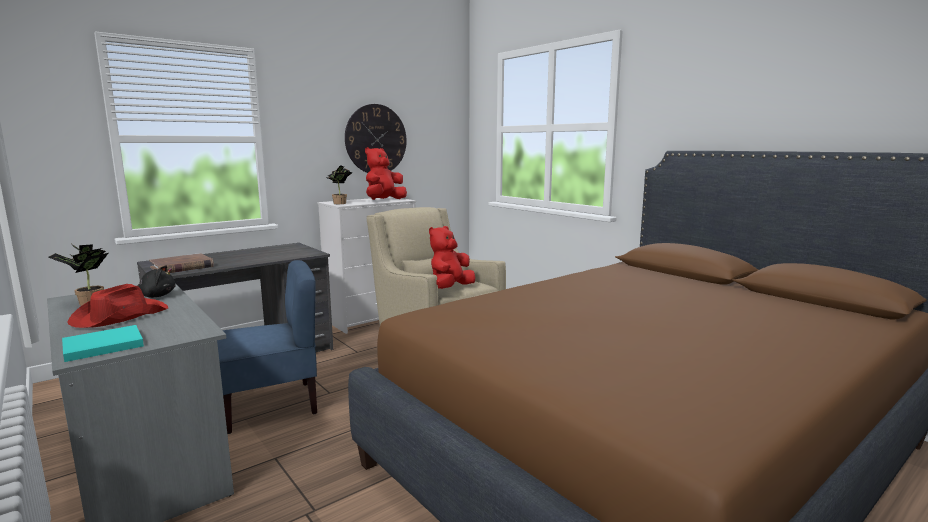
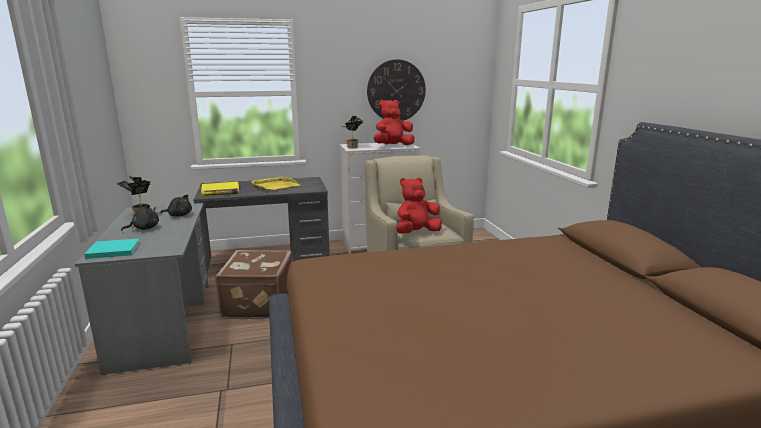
camera: 25 degrees right, 5 degrees up
(119, 316) = (144, 229): red hat -> black plush toy
(182, 267) = (220, 191): brown book -> yellow book
(253, 255) = (275, 186): none -> yellow tray
(271, 405) = (257, 304): blue chair -> brown suitcase

